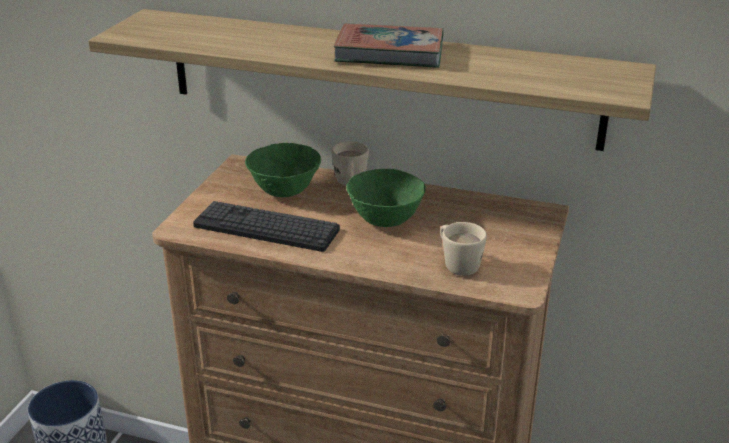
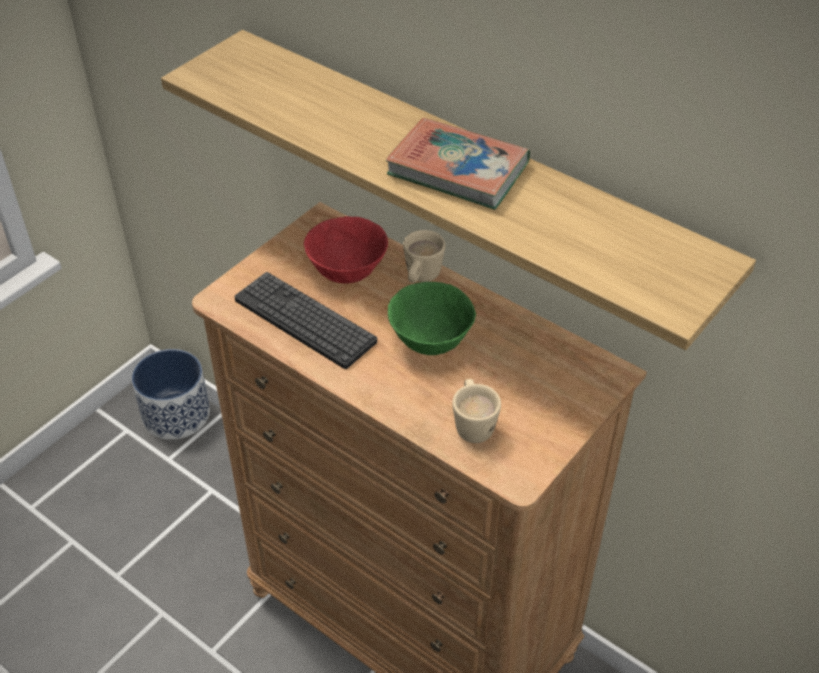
camera: 20 degrees right, 15 degrees up
(285, 192) = (348, 273): green bowl -> red bowl

